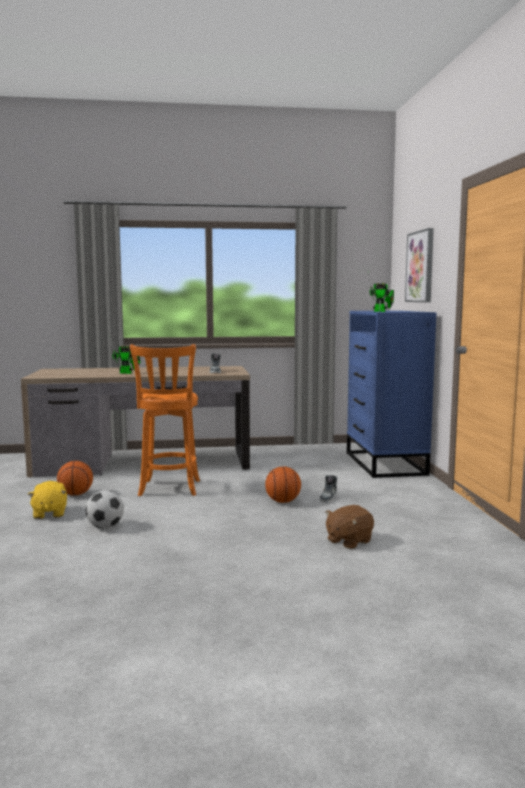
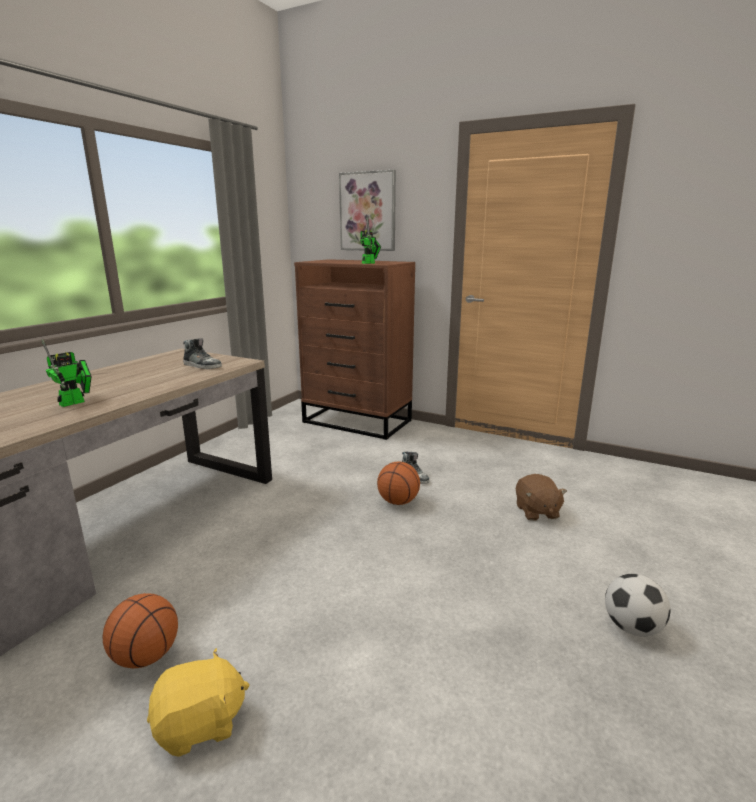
camera: 55 degrees left, 10 degrees up
(49, 513) = (200, 724): yellow plush toy -> yellow plush toy turned 45 degrees counterclockwise
(105, 527) = (341, 669): football -> football (632, 627)
(169, 489) = (257, 556): orange stool -> none
(385, 464) = (358, 421): blue dresser -> brown dresser

